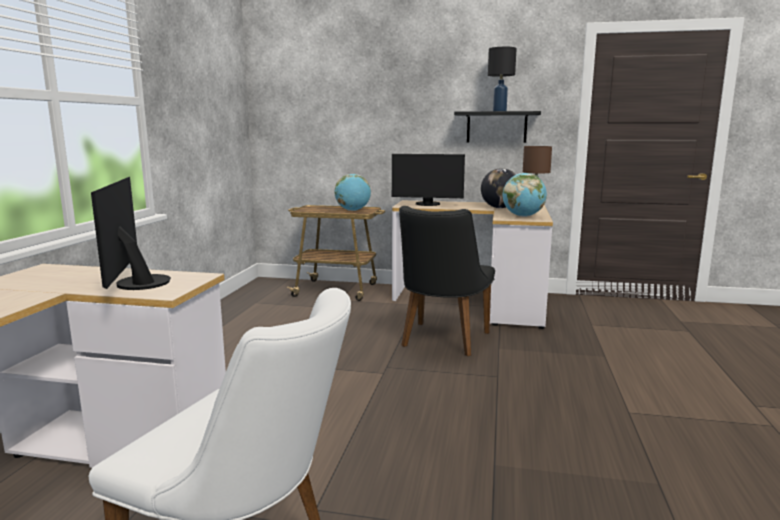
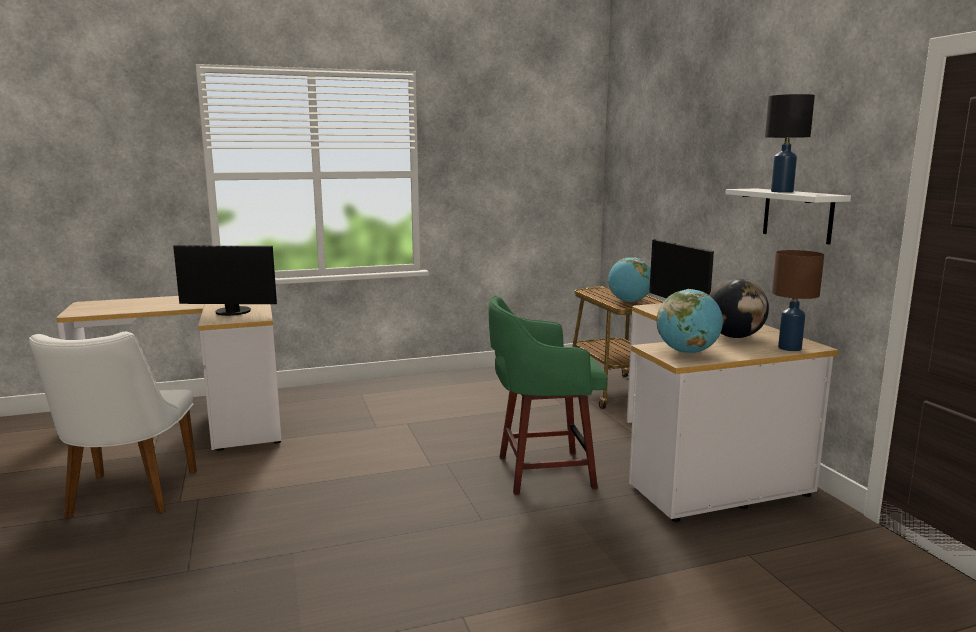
camera: 60 degrees right, 0 degrees up
(137, 283) = (232, 312): monitor -> monitor turned 135 degrees counterclockwise
(441, 342) = (541, 472): black chair -> green stool
(496, 127) = (797, 215): black shelf -> white shelf

